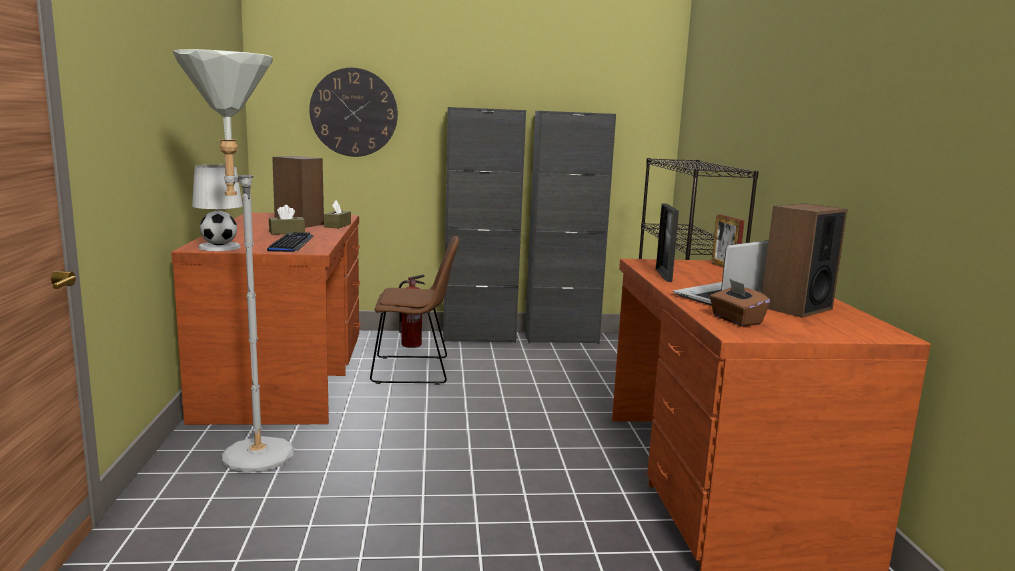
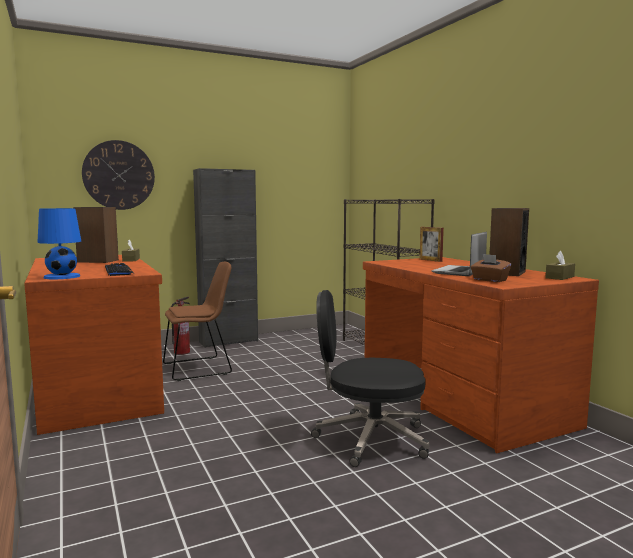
camera: 20 degrees left, 5 degrees down
(220, 247) = (62, 276): white table lamp -> blue table lamp
(247, 453) = (114, 444): grey floor lamp -> none
(287, 232) = (99, 266): brown tissue box -> brown tissue box (560, 277)
(540, 514) = (369, 439): none -> black office chair
(561, 338) = (287, 334): black cabinet -> none
(663, 275) = (406, 266): picture frame -> none

